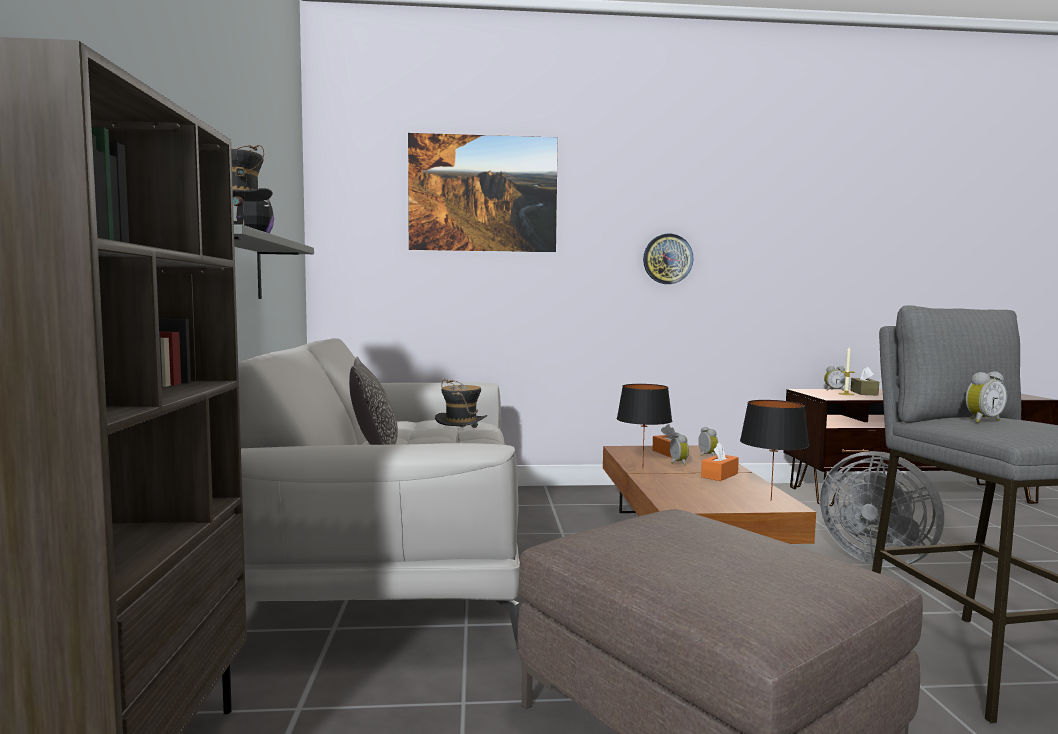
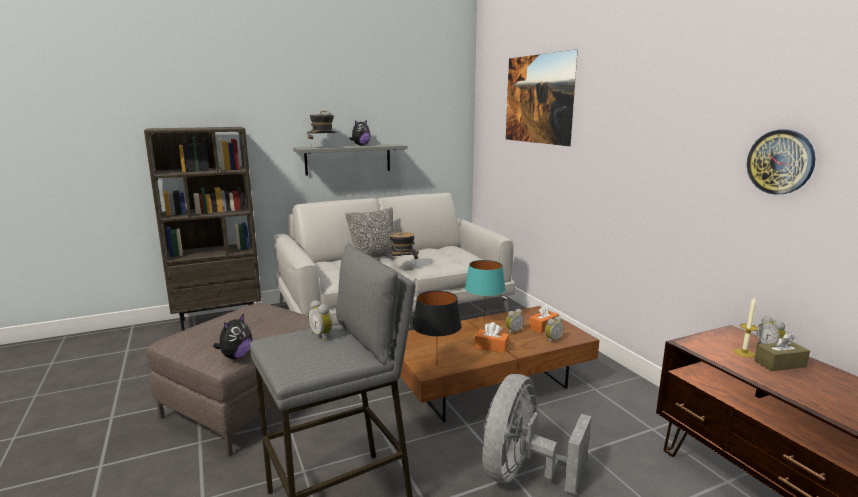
camera: 70 degrees right, 10 degrees up
(642, 468) = (484, 322): black table lamp -> turquoise table lamp
(667, 259) = (642, 159): wall clock -> wall clock (780, 162)
(847, 564) = (236, 356): none -> plush toy

